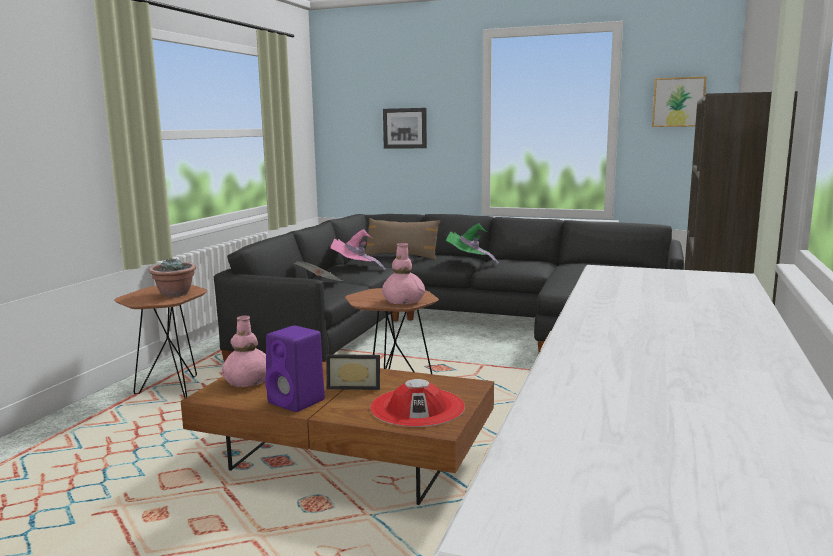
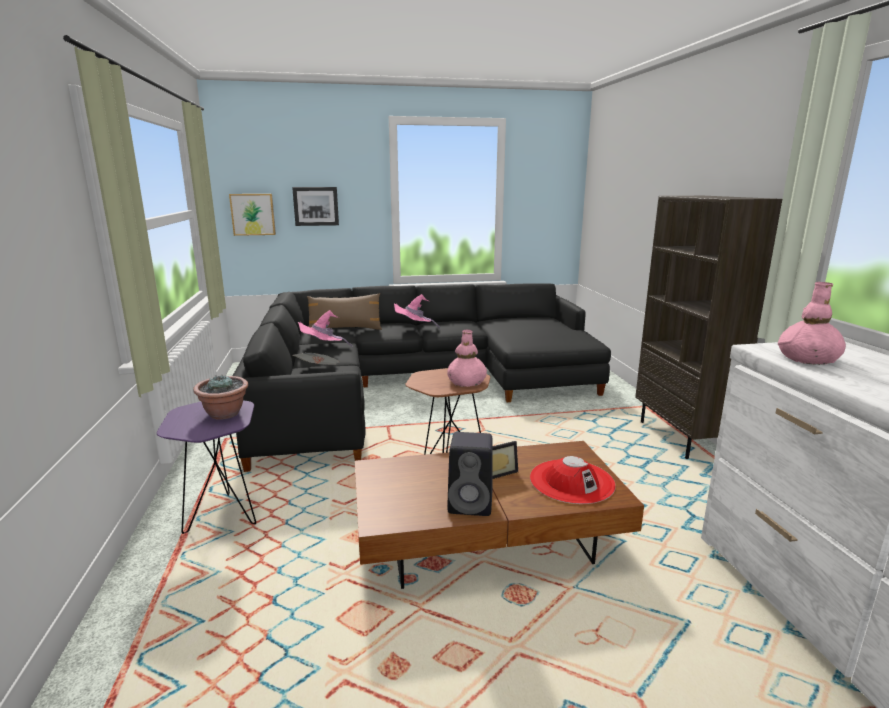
camera: 30 degrees left, 5 degrees up
(171, 391) = (222, 518): brown side table -> purple side table
(248, 381) = (391, 494): pink vase -> pink vase (808, 359)
(298, 402) = (472, 504): purple speaker -> black speaker
(469, 262) = (414, 329): green hat -> pink hat
(678, 102) = (546, 186): picture -> picture (253, 214)

